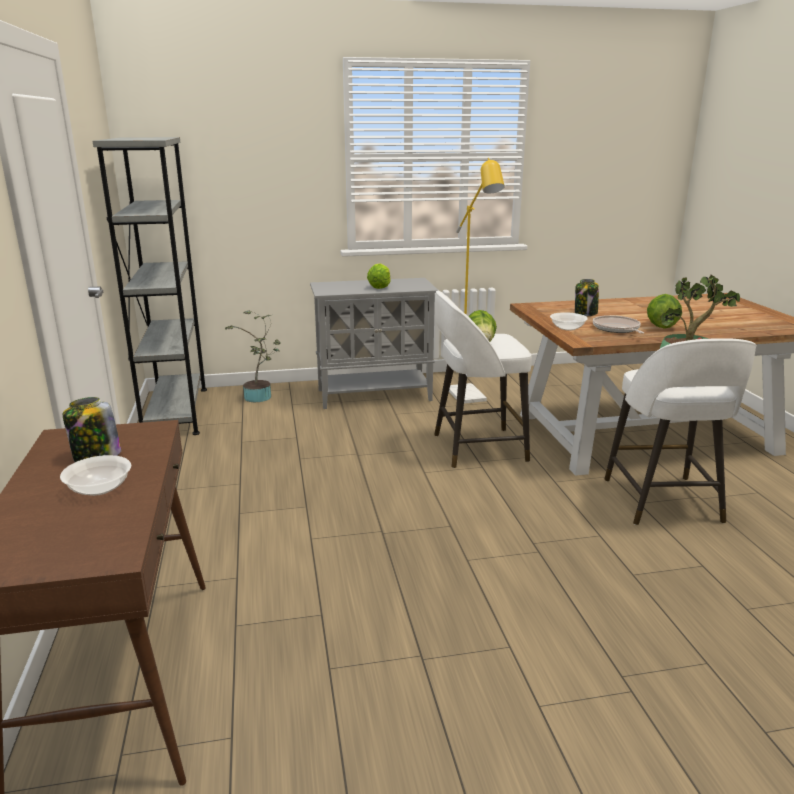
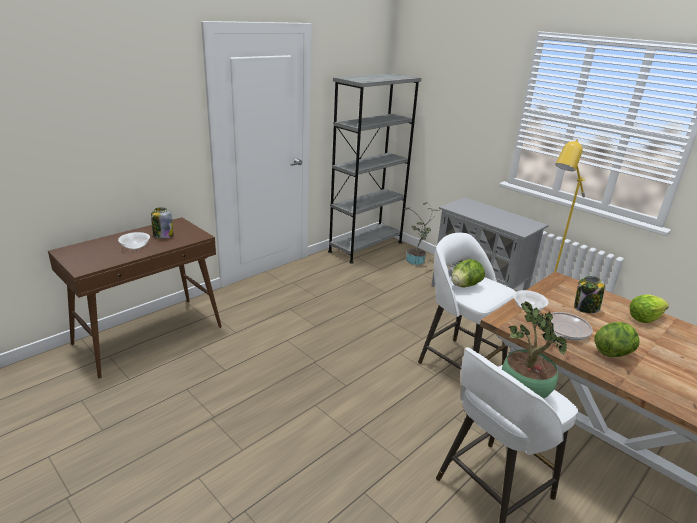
camera: 55 degrees right, 5 degrees up
(380, 287) = (494, 217): lettuce -> lettuce (644, 318)

